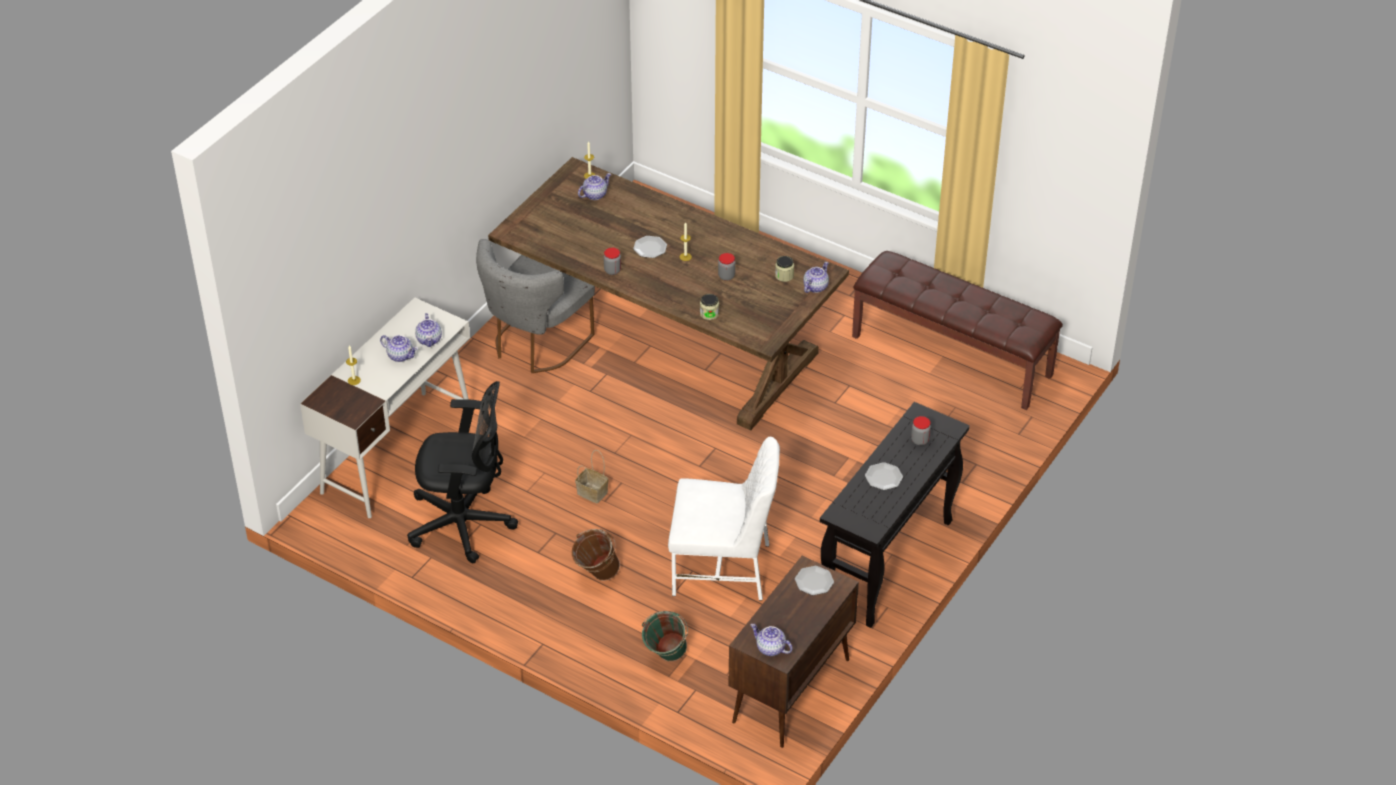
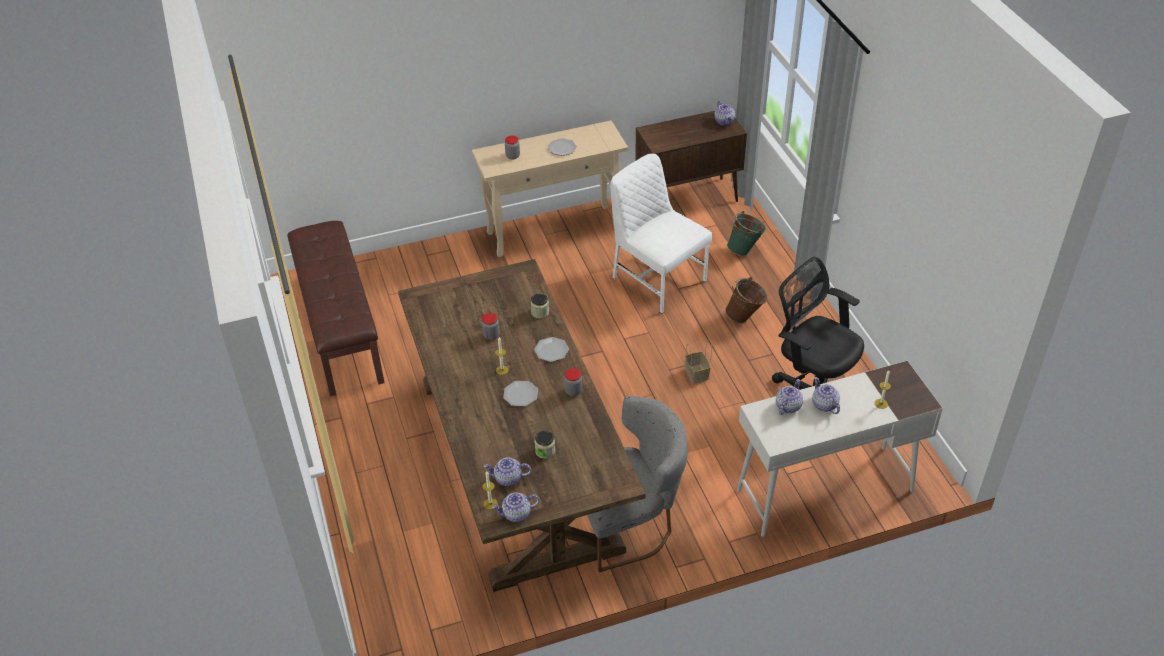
camera: 140 degrees left, 0 degrees up
(784, 276) = (449, 311): jar -> jar (545, 451)
(814, 581) = (661, 138): plate -> plate (551, 351)
(815, 286) = (438, 291): teapot -> teapot (516, 514)
(888, 564) = (554, 230): black console table -> beige console table

